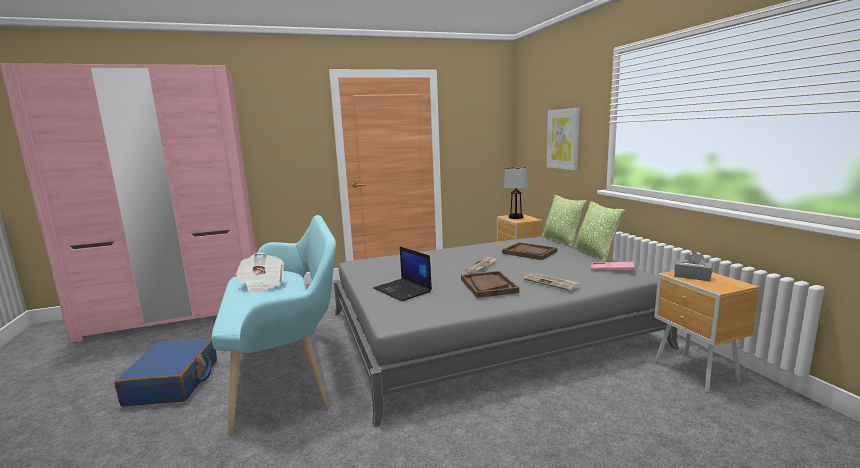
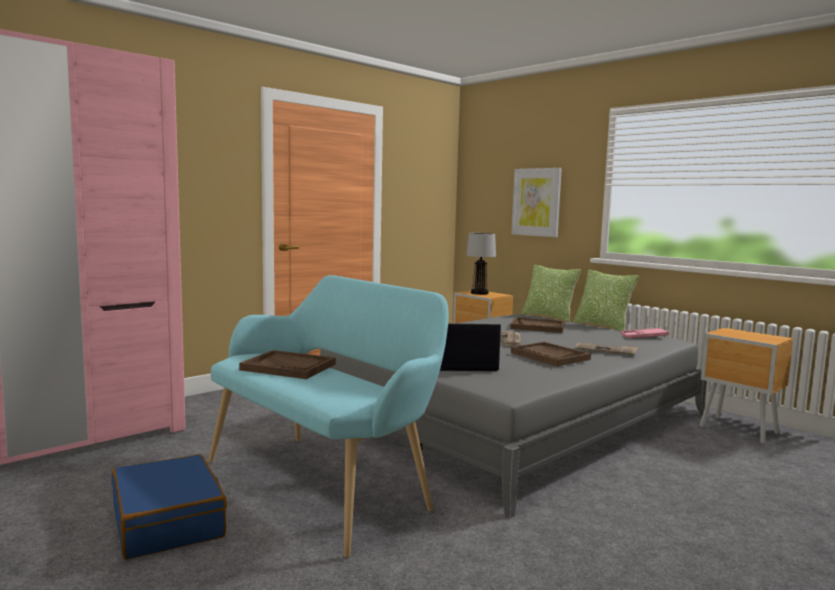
camera: 25 degrees left, 5 degrees down
(261, 285) = (289, 367): newspaper -> brown tray
(403, 290) = (463, 365): laptop -> laptop turned 150 degrees clockwise
(692, 276) = (735, 334): grey tissue box -> none

